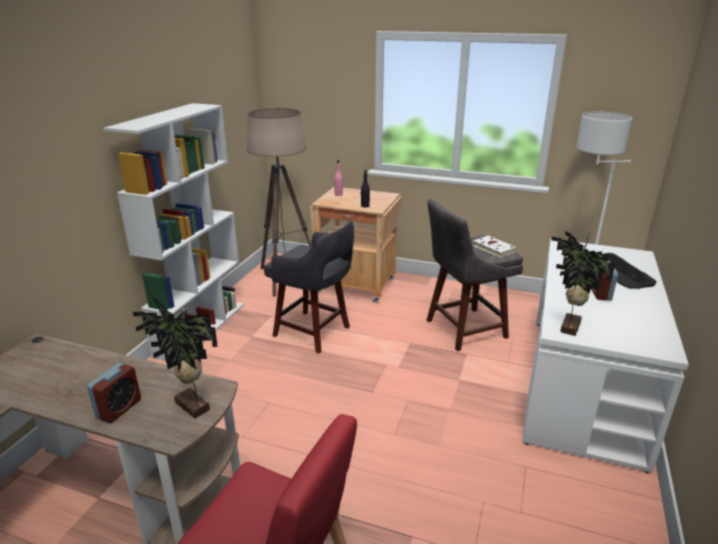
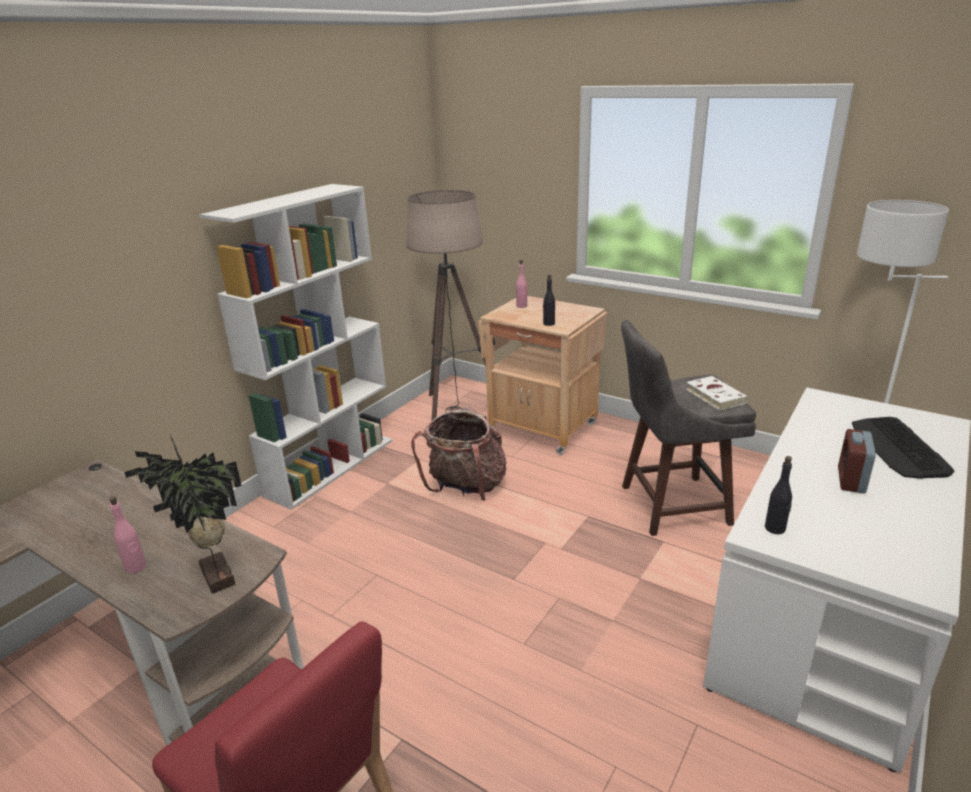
camera: 15 degrees right, 0 degrees up
(119, 408) = (136, 567): alarm clock -> pink bottle
(314, 333) = (466, 487): grey stool -> backpack
(568, 327) = (775, 528): potted plant -> black bottle

